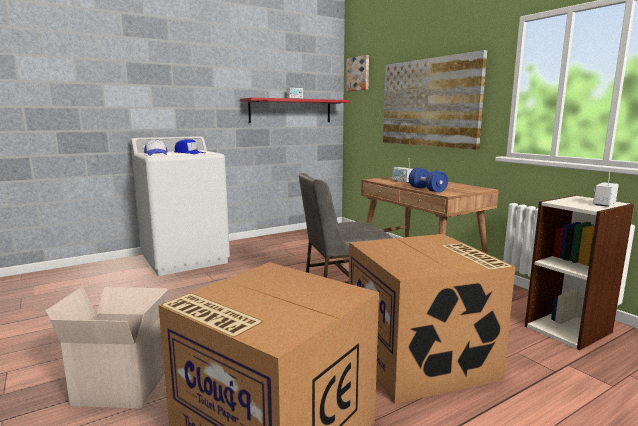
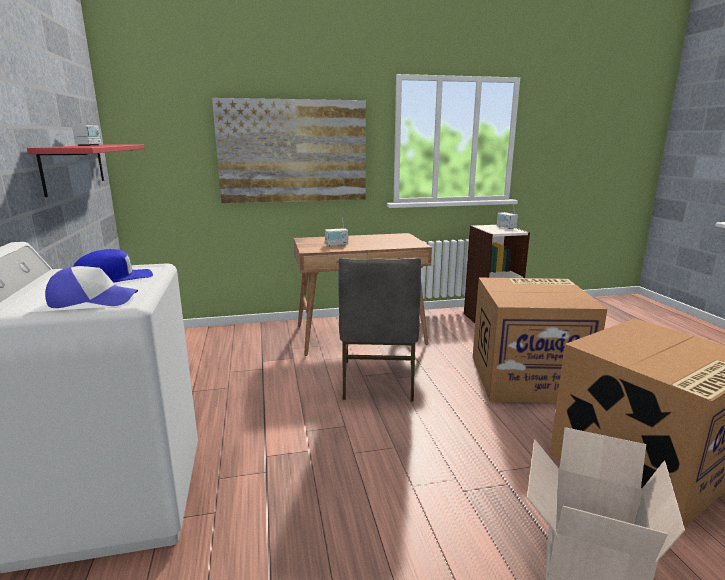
camera: 70 degrees left, 5 degrees up
(358, 74) = (142, 104): picture -> none
(427, 189) = (392, 246): blue dumbbell -> none

